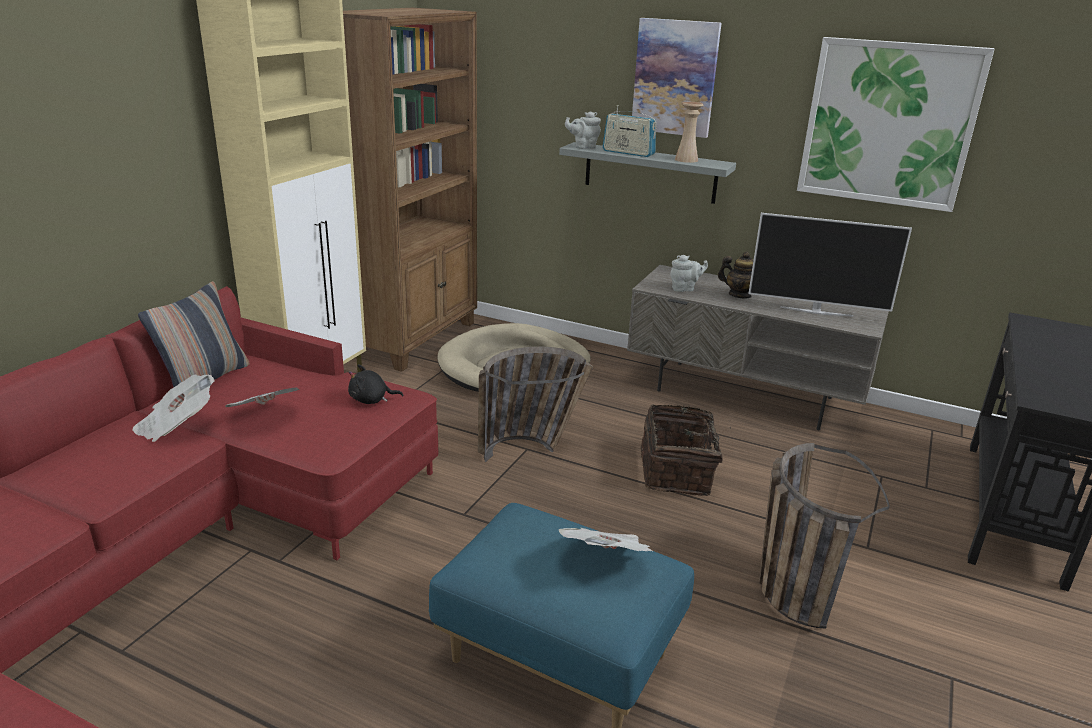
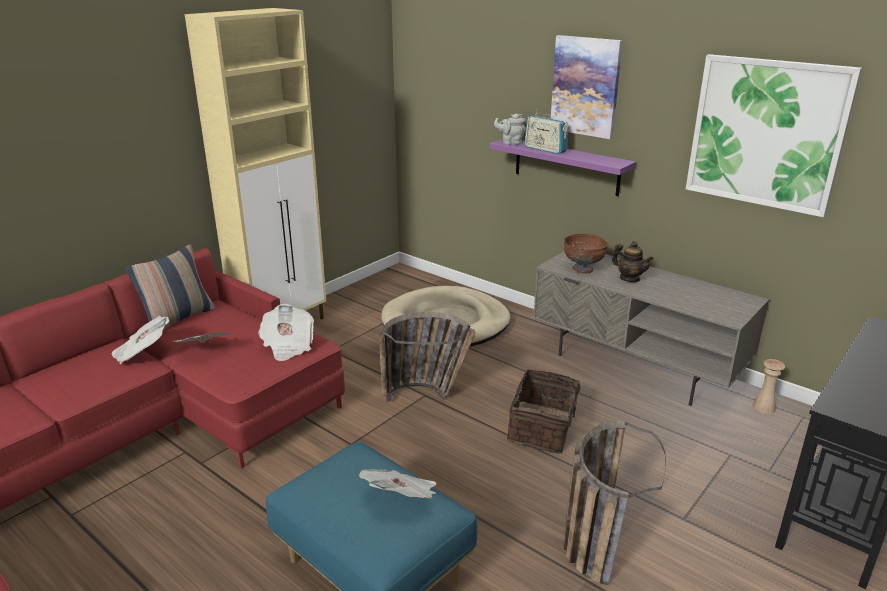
camera: 15 degrees right, 0 degrees up
(371, 400) = (288, 346): black plush toy -> newspaper
(415, 339) = (376, 292): brown bookcase -> none
(650, 172) = (566, 166): grey shelf -> purple shelf
(684, 289) = (582, 270): grey teapot -> brown bowl
(686, 160) = (591, 157): beige vase -> beige vase (764, 407)
(816, 311) = (692, 299): television -> none

